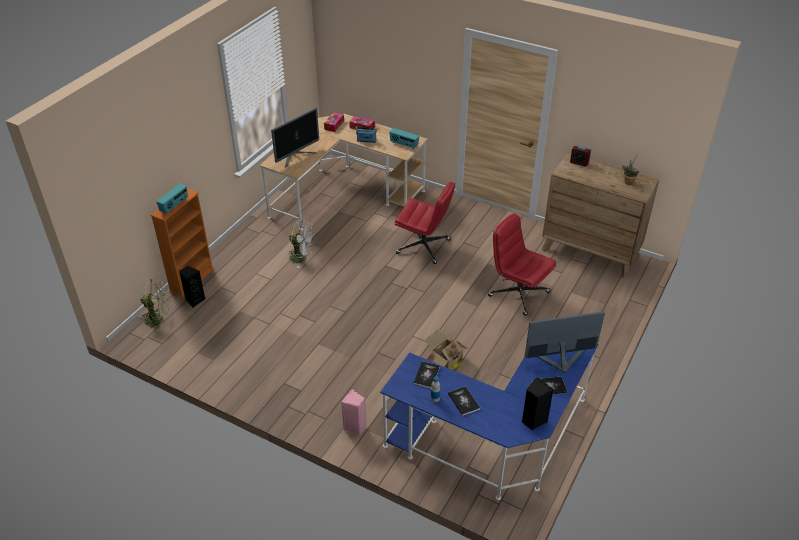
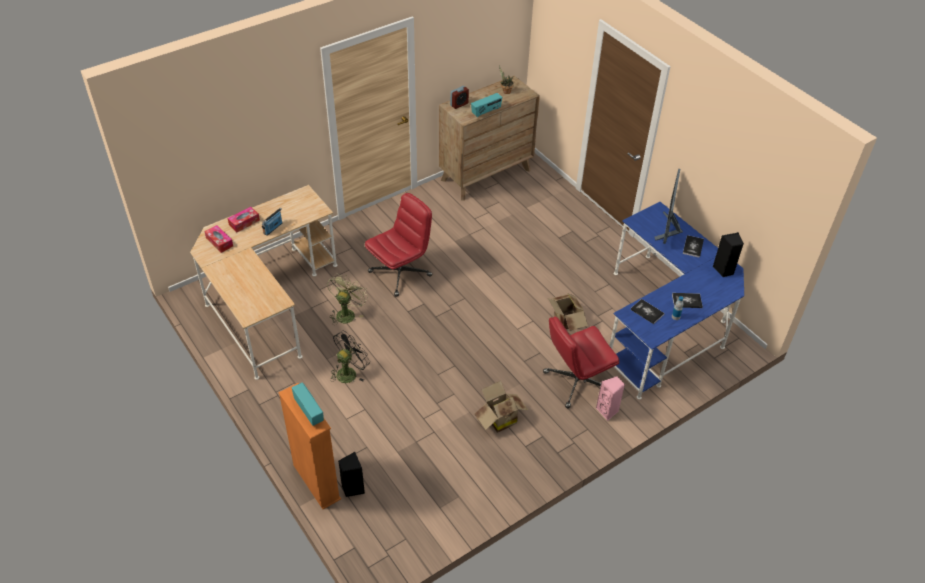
camera: 65 degrees left, 5 degrees up
(158, 319) = (363, 532): green fan -> green fan (346, 313)
(296, 156) = (254, 291): monitor -> none
(302, 258) = (349, 372): white fan -> black fan
(304, 357) = (498, 419): none -> cardboard box
(404, 144) = (304, 204): radio -> radio (486, 111)
(518, 294) = (507, 239): red office chair -> red office chair (576, 382)

